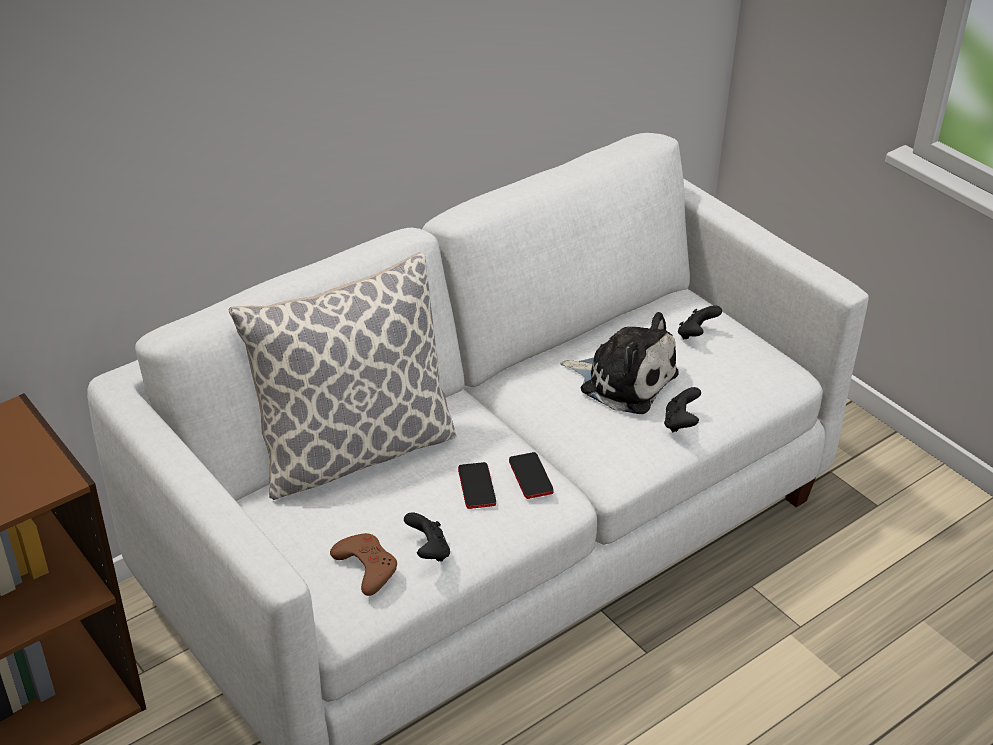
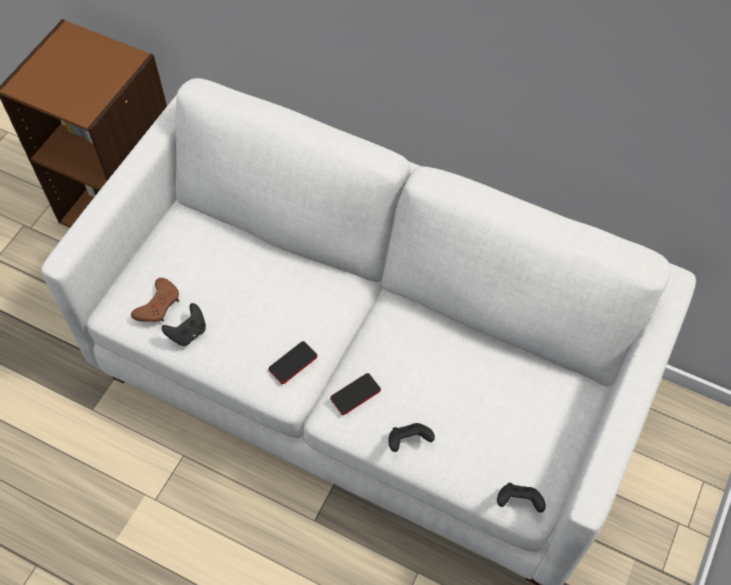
camera: 65 degrees right, 20 degrees up
(353, 450) = (264, 247): pillow -> none
(477, 486) = (263, 334): phone -> phone (355, 394)
(623, 380) = (437, 382): plush toy -> none
(696, 335) = (529, 414): black game controller -> black game controller (518, 502)

